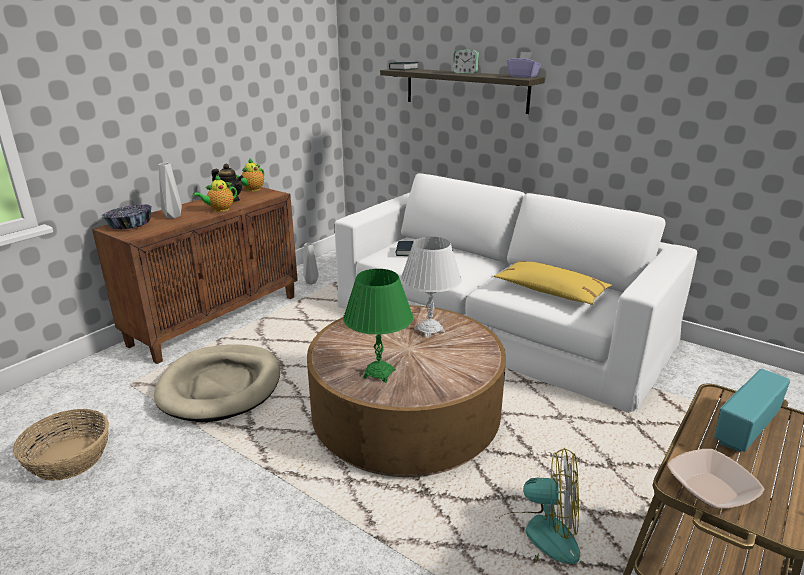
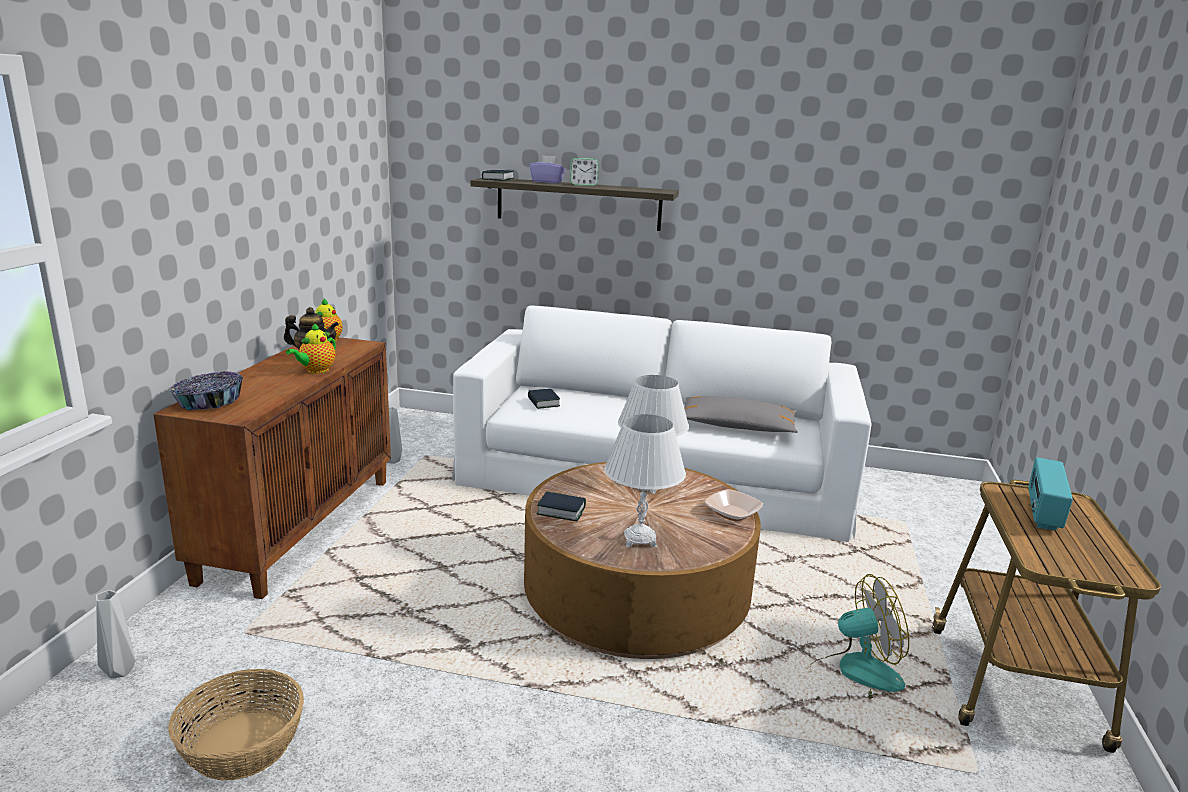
camera: 25 degrees left, 5 degrees down
(172, 216) = (258, 385): grey vase -> grey vase (118, 672)
(221, 386) = (382, 608): beige dog bed -> none
(341, 339) = (561, 511): none -> book
(379, 373) = (640, 539): green table lamp -> white table lamp
(523, 76) = (656, 189): purple tissue box -> purple tissue box (547, 182)
(550, 291) = (737, 426): yellow pillow -> grey pillow
(710, 489) = (1065, 562): bowl -> bowl (732, 513)

